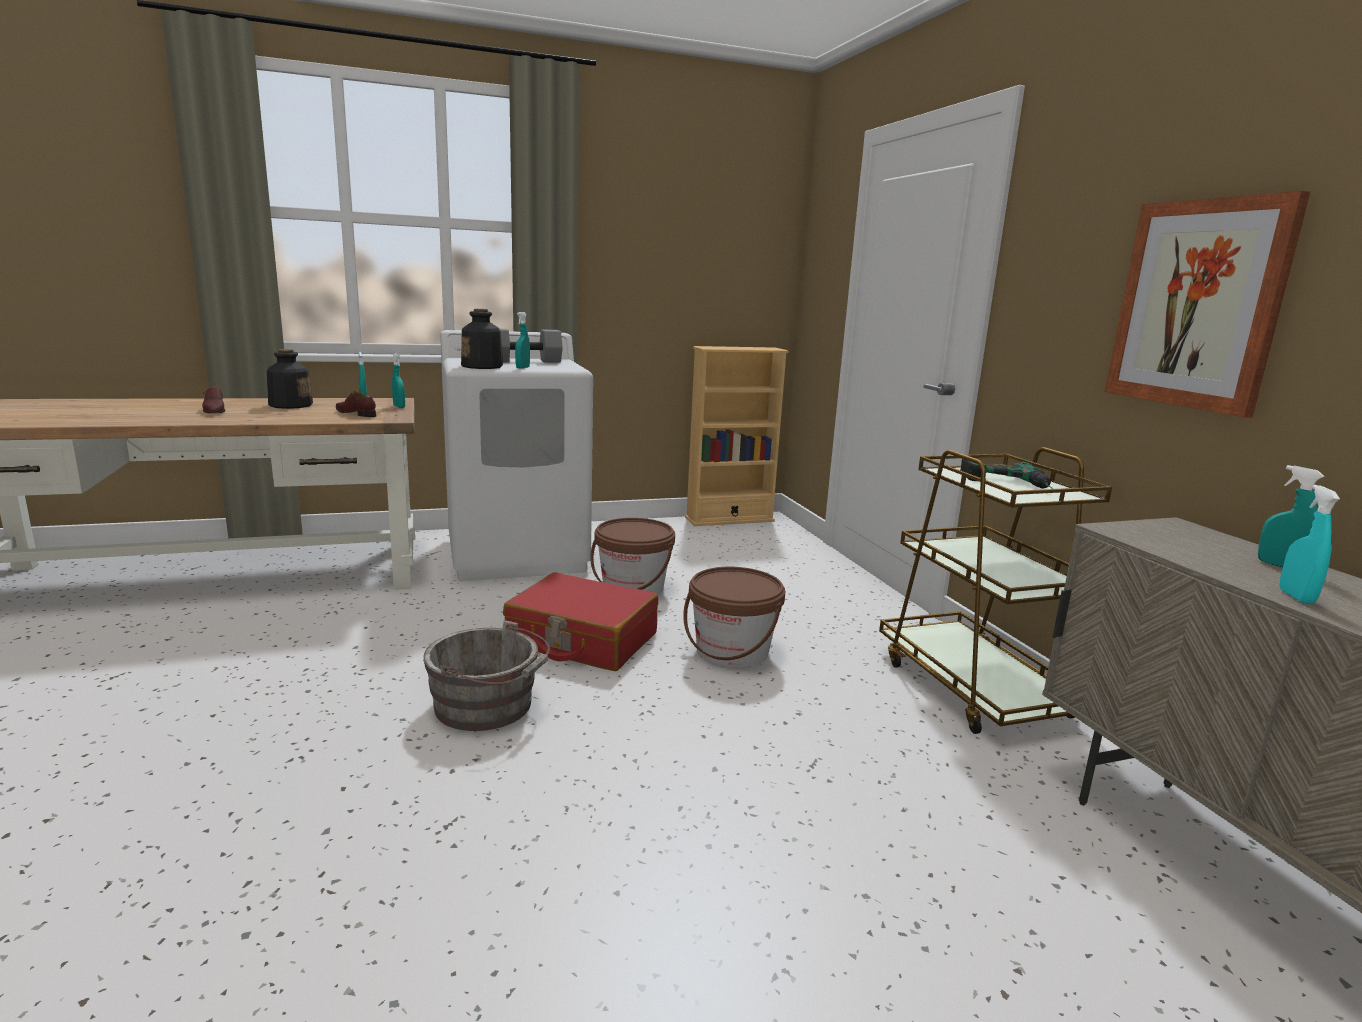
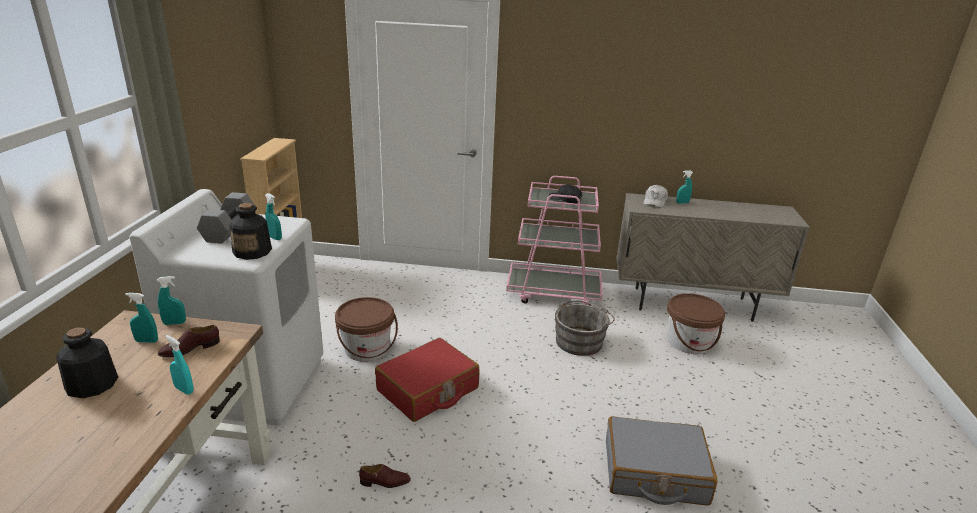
camera: 65 degrees left, 10 degrees up
(214, 411) = (73, 437): brown shoe -> brown shoe (385, 482)
(489, 706) = (490, 446): grey bucket -> grey bucket (580, 341)
(500, 899) = (654, 472): none -> grey suitcase
(732, 651) = (479, 342): brown bucket -> brown bucket (688, 342)
(974, 688) = (554, 292): brown cart -> pink cart
(1007, 484) = (565, 199): power drill -> black cap
(1198, 305) = (621, 109): picture -> none
(1201, 540) = (655, 201): none -> white cap
(1296, 597) = (710, 214): turquoise spray bottle -> turquoise spray bottle (184, 390)

